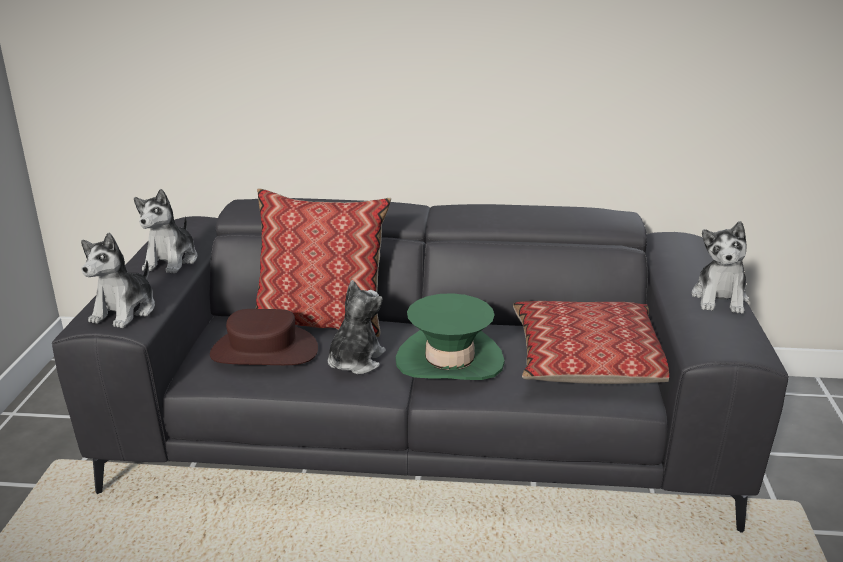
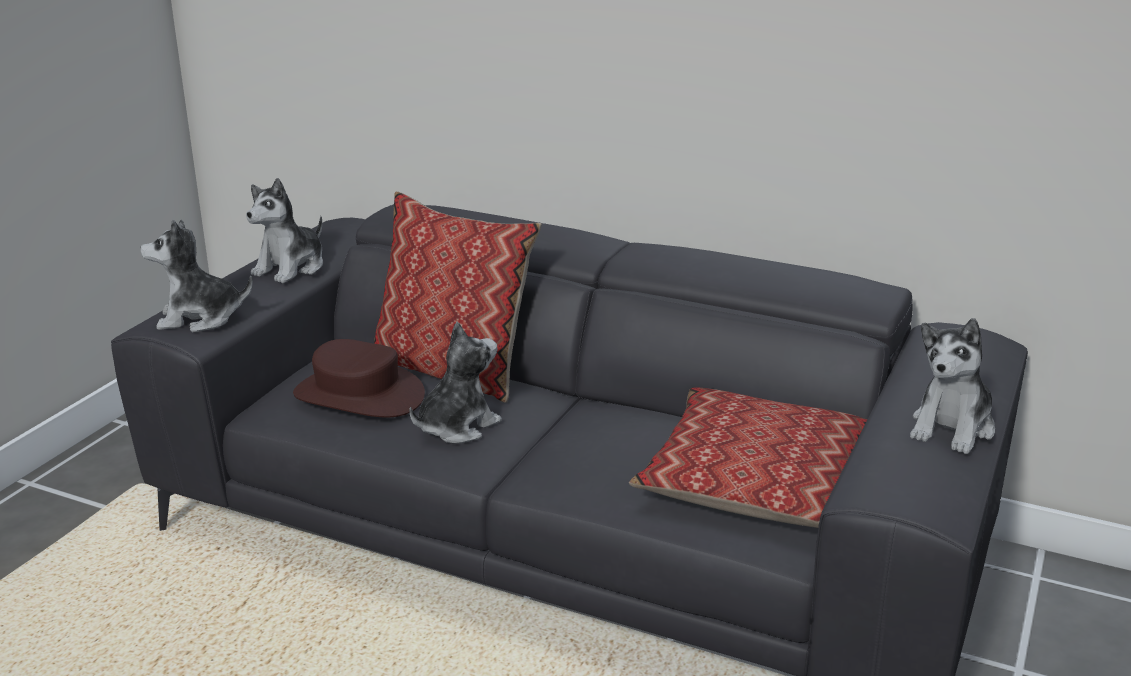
camera: 20 degrees right, 0 degrees up
(125, 311) = (199, 318): plush toy -> plush toy turned 45 degrees clockwise
(449, 360) = (571, 447): green hat -> none

